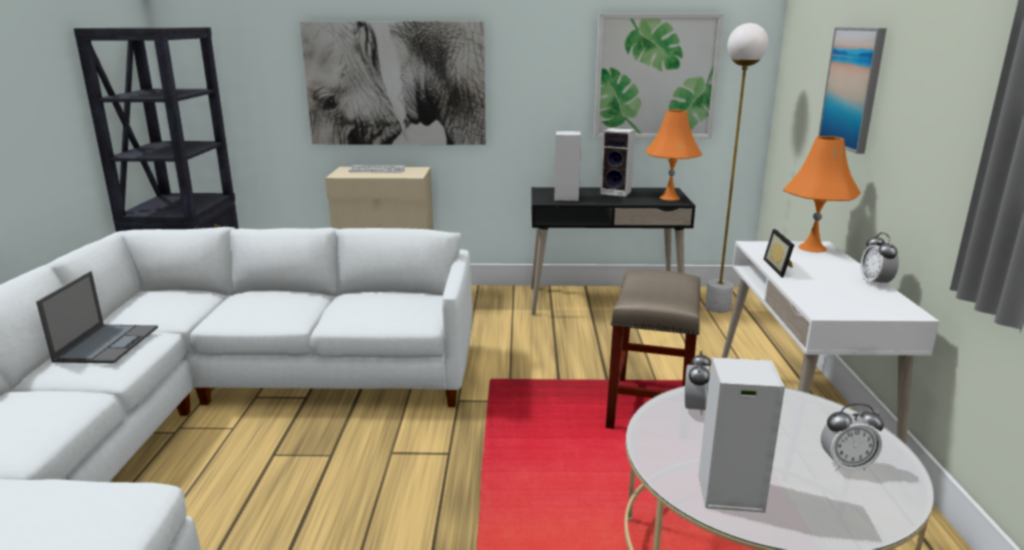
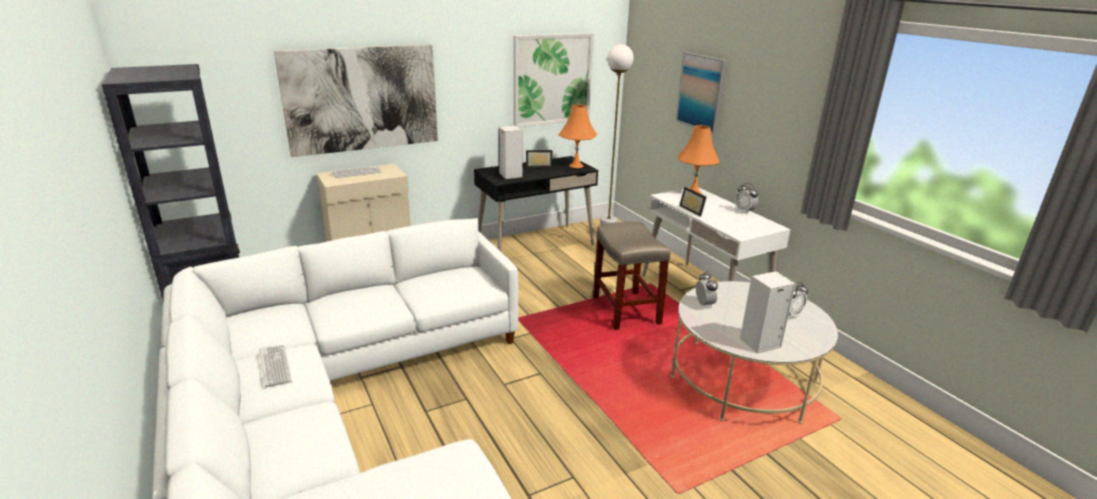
camera: 30 degrees left, 5 degrees up
(107, 343) = (275, 366): laptop -> keyboard
(617, 193) = (538, 166): speaker -> picture frame

